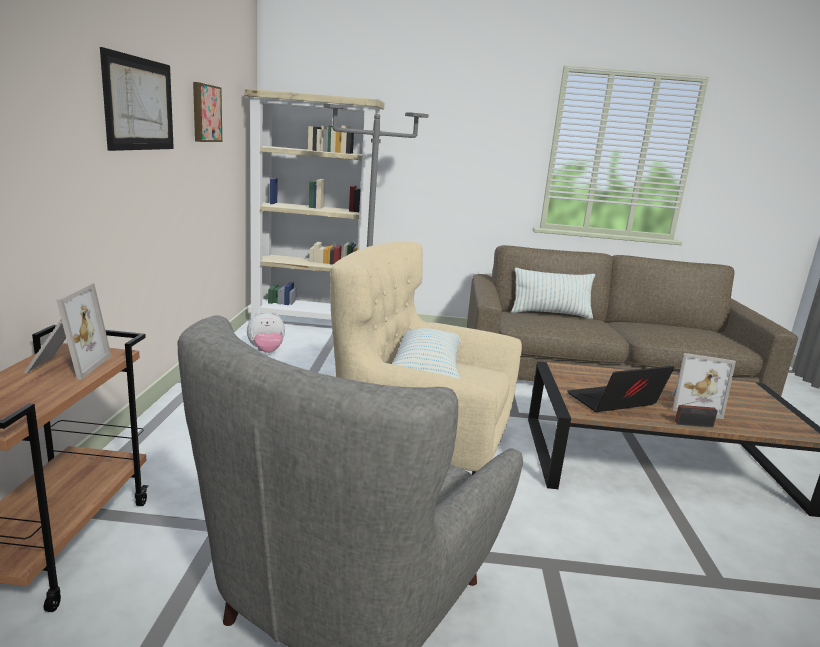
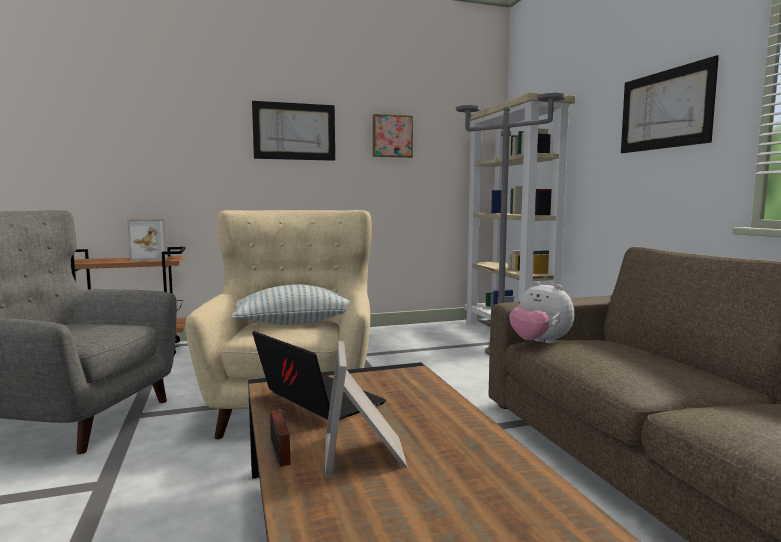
camera: 70 degrees right, 10 degrees down
(266, 351) = (419, 334): plush toy -> plush toy (539, 343)
(478, 140) = (665, 109): none -> picture
(550, 314) = (660, 356): pillow -> none

